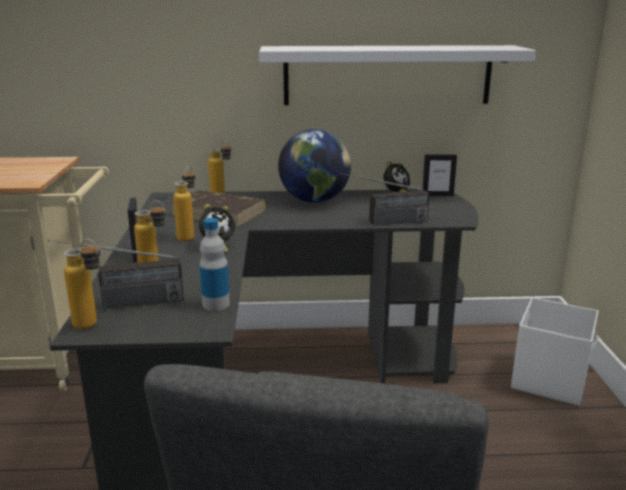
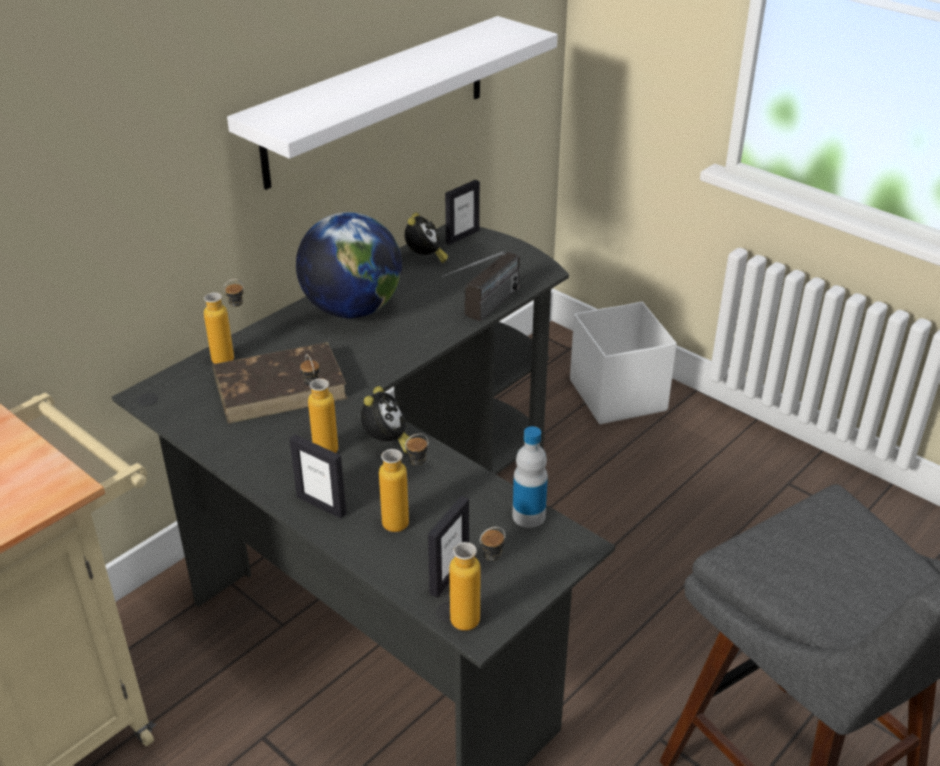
camera: 45 degrees left, 15 degrees up
(121, 304) = (449, 575): radio -> picture frame

